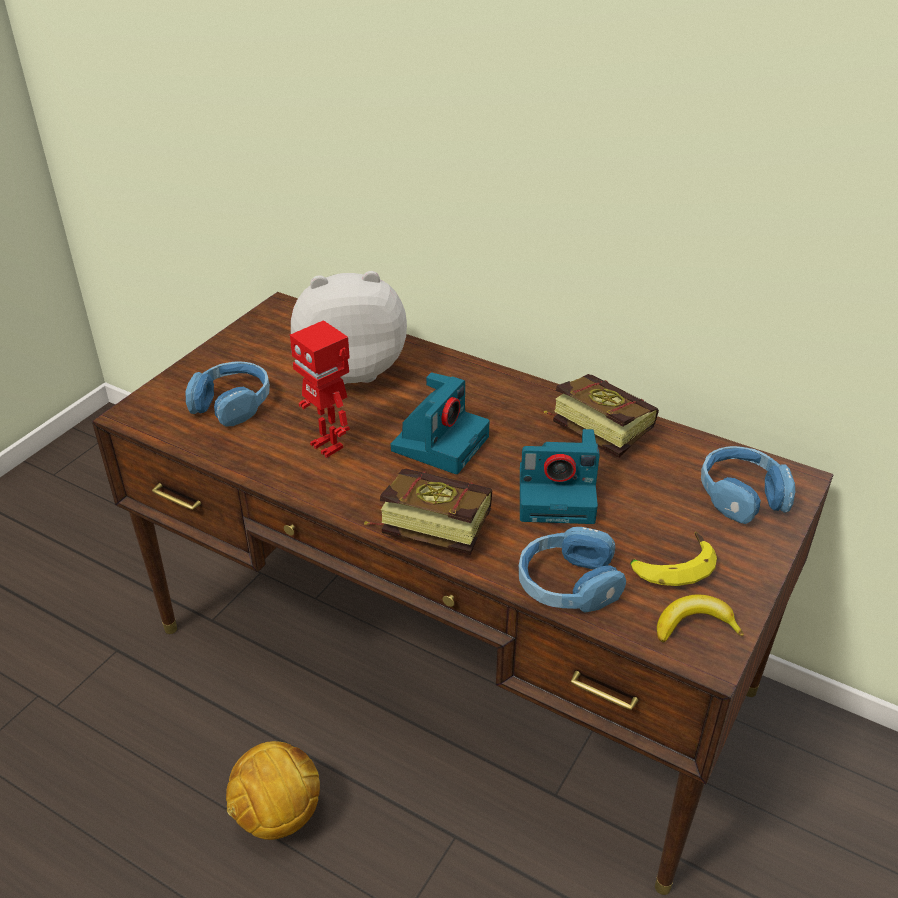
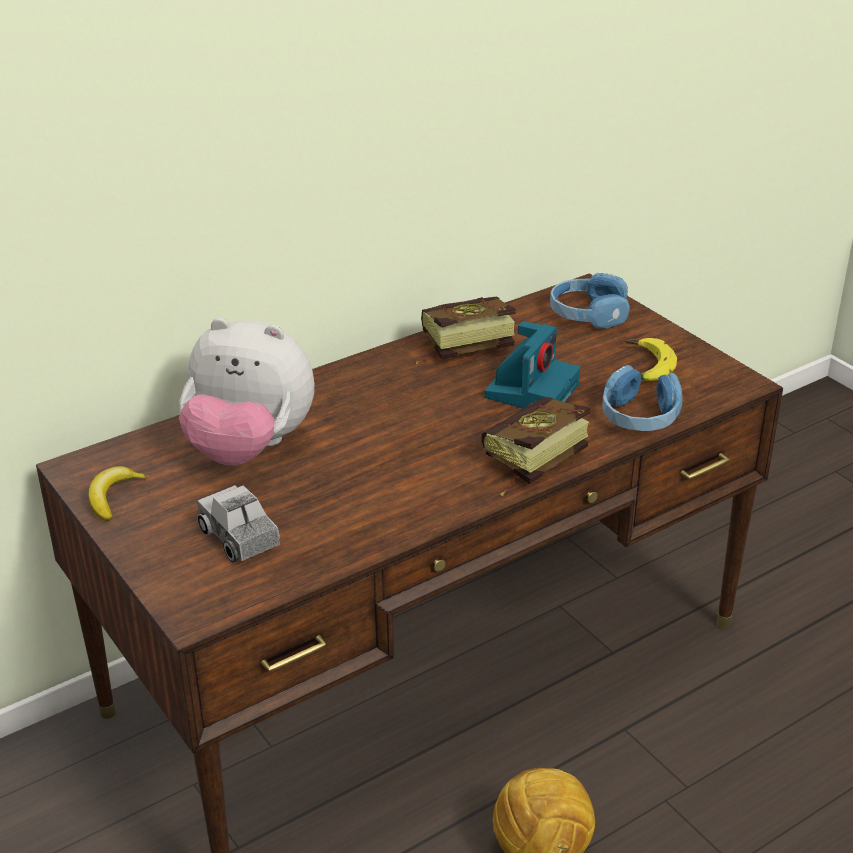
camera: 65 degrees left, 5 degrees down
(232, 403) = (240, 538): blue headphones -> toy truck
(328, 446) = (368, 491): toy robot -> none
(351, 369) = (249, 449): plush toy -> plush toy turned 90 degrees counterclockwise
(440, 442) = (415, 427): camera -> none
(694, 625) = (711, 378): banana -> banana (113, 497)

